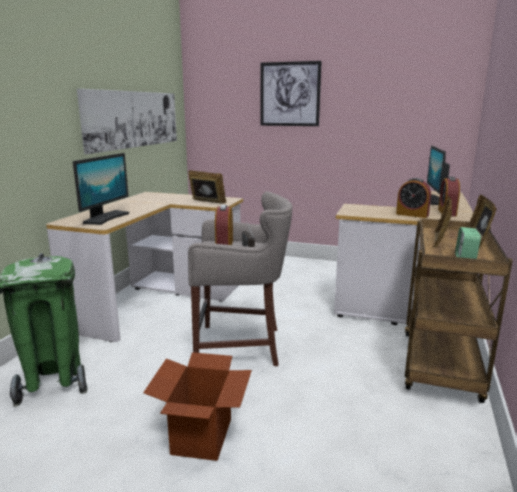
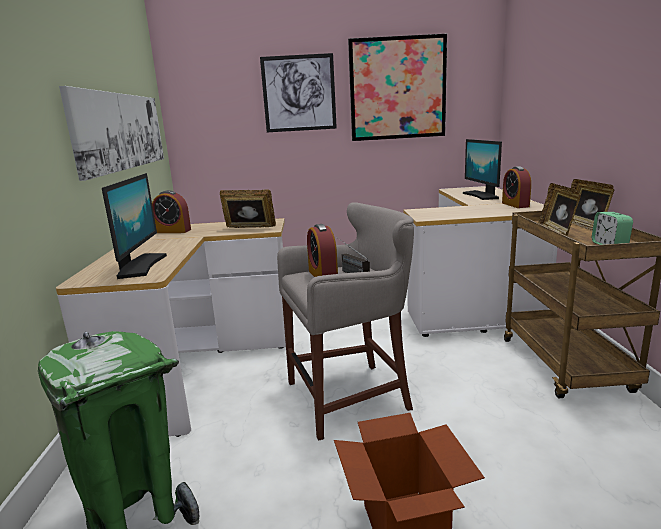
camera: 20 degrees left, 0 degrees up
(377, 94) = (397, 89): none -> picture
(412, 215) = (489, 211): alarm clock -> alarm clock (173, 231)

